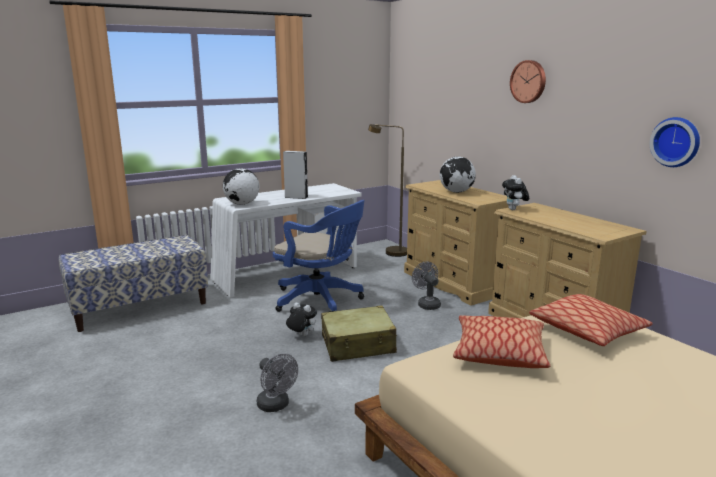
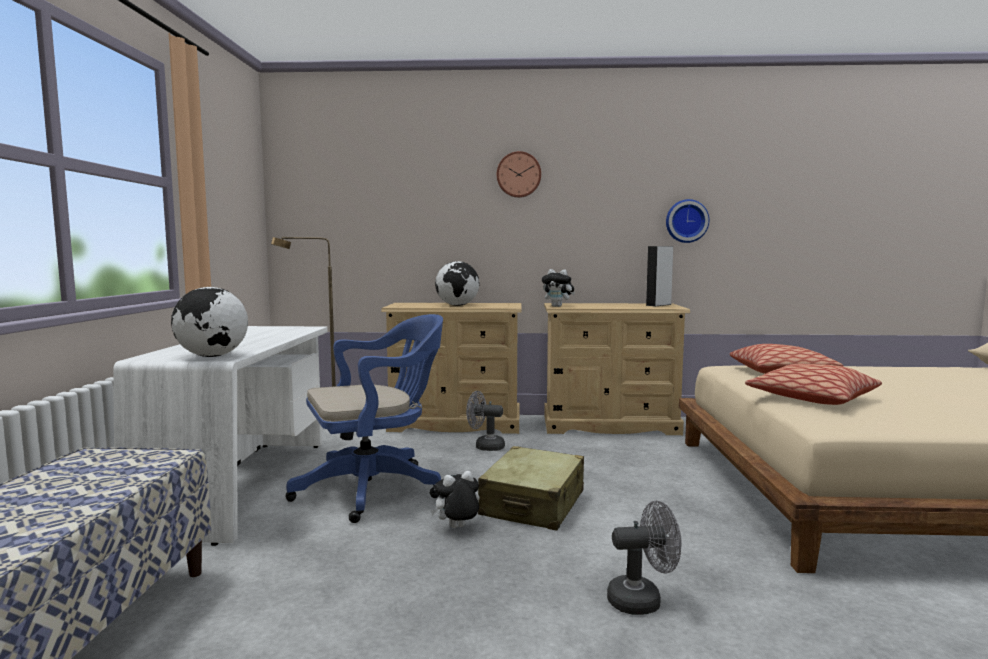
camera: 55 degrees left, 10 degrees down
(296, 197) = (264, 340): grey speaker -> grey speaker (658, 305)

